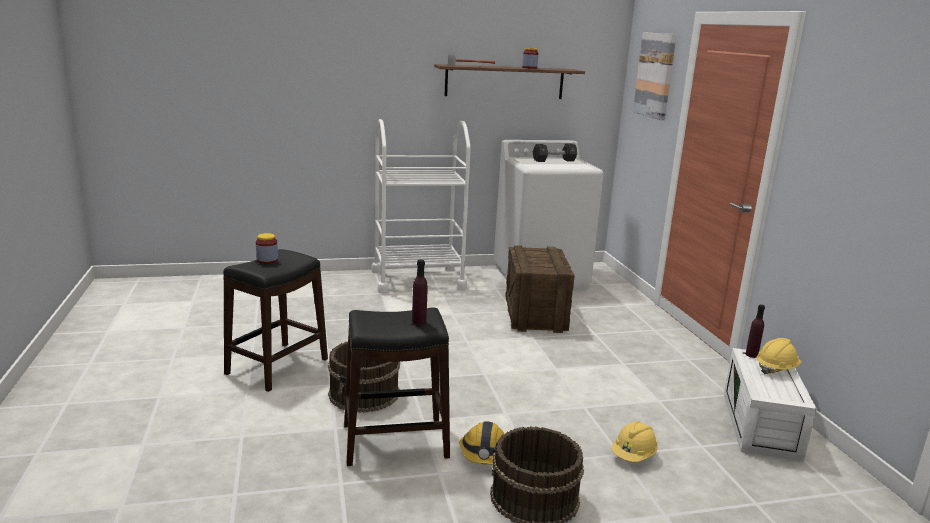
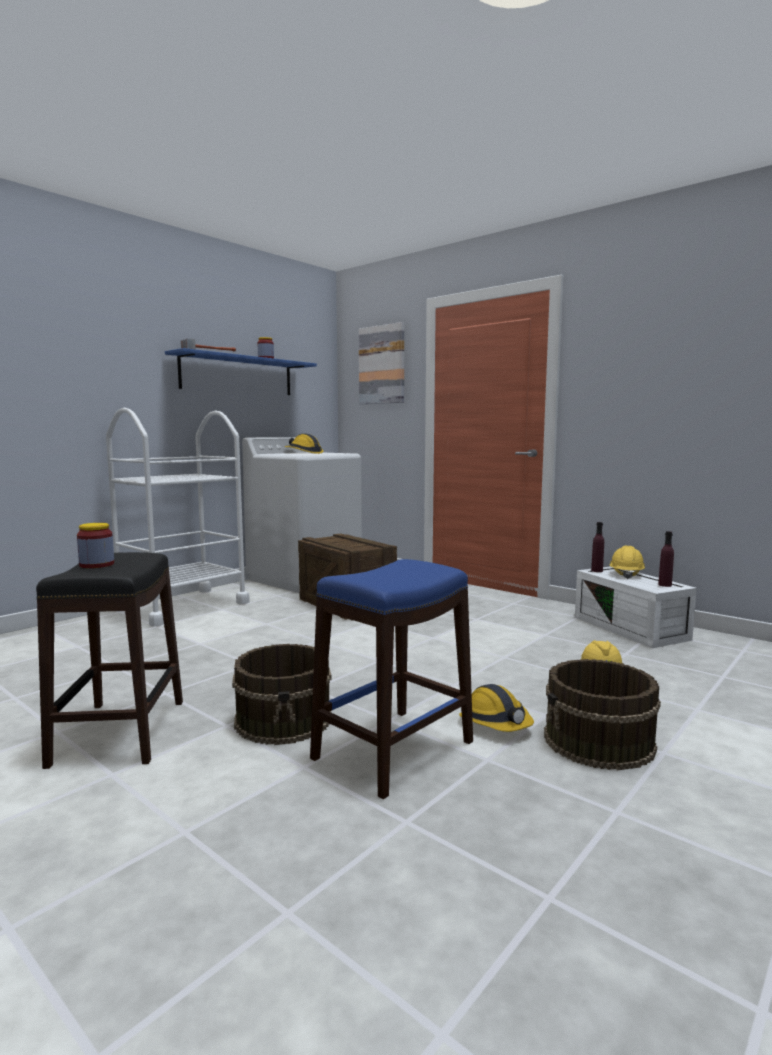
camera: 35 degrees left, 10 degrees down
(394, 440) = (392, 750): black stool -> blue stool
(419, 321) = (421, 568): purple bottle -> purple bottle (665, 585)
(504, 82) = (238, 375): brown shelf -> blue shelf
(554, 160) = (304, 453): black dumbbell -> hard hat

